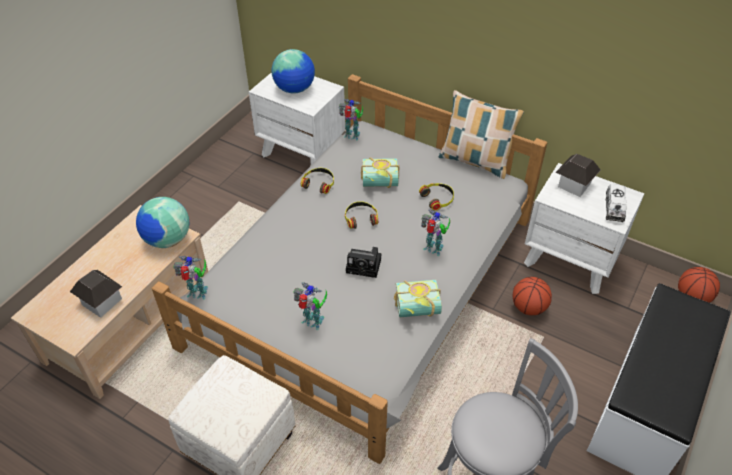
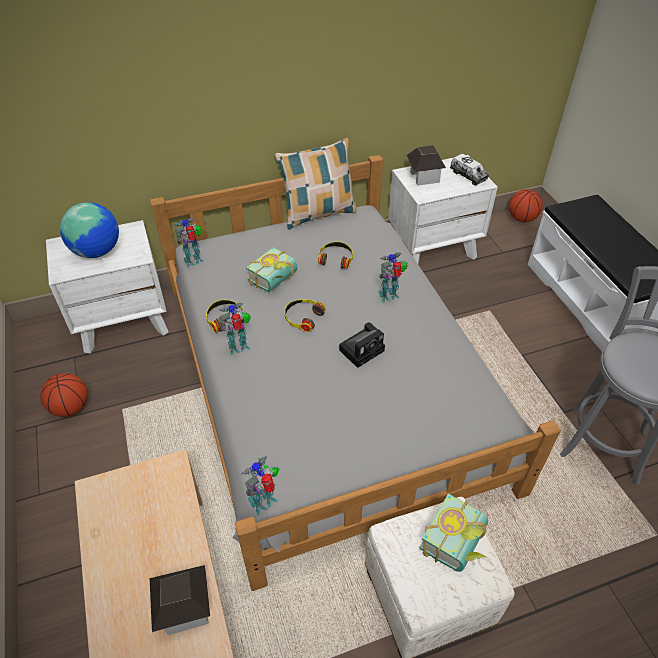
camera: 50 degrees left, 0 degrees up
(167, 240) = (161, 484): globe -> none
(313, 323) = (395, 428): toy robot -> toy robot (240, 347)
(418, 310) = (447, 347): book -> book (458, 543)
(528, 308) = (455, 300): basketball -> basketball (71, 407)

